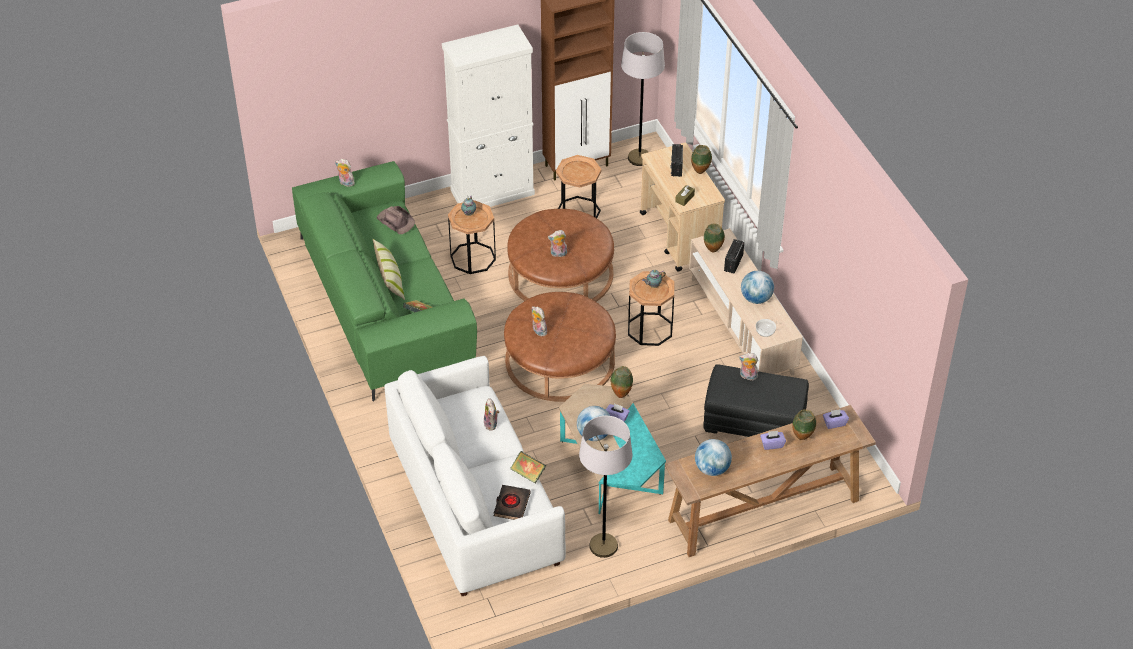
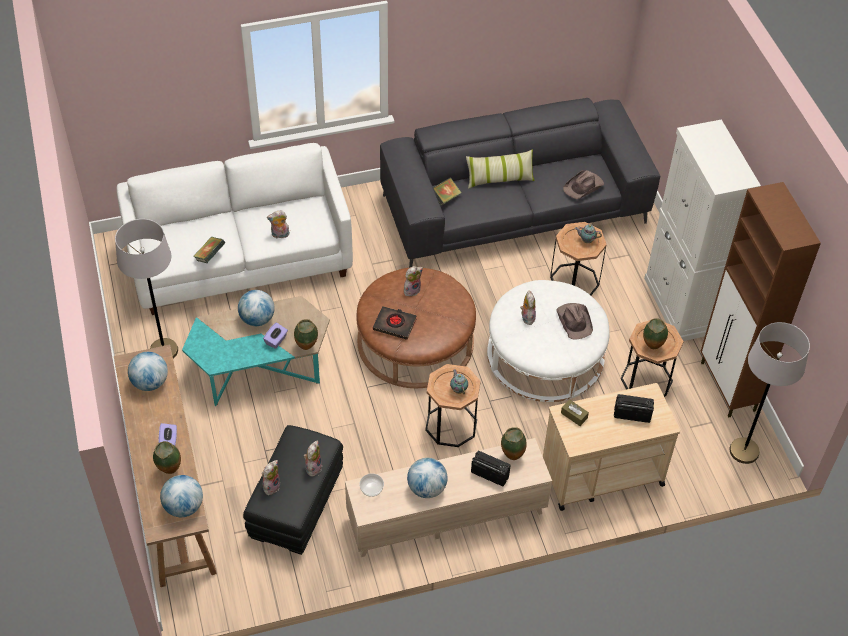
camera: 95 degrees right, 5 degrees up
(345, 183) = (620, 135): plush toy -> plush toy (271, 485)
(384, 302) = (513, 209): green sofa -> grey sofa
(511, 505) = (175, 241): black book -> black book (394, 324)
(558, 225) = (574, 321): none -> brown hat
(560, 273) = (545, 354): brown ottoman -> white ottoman
(700, 172) = (621, 438): vase -> vase (652, 347)
(834, 423) = (184, 507): purple tissue box -> globe

